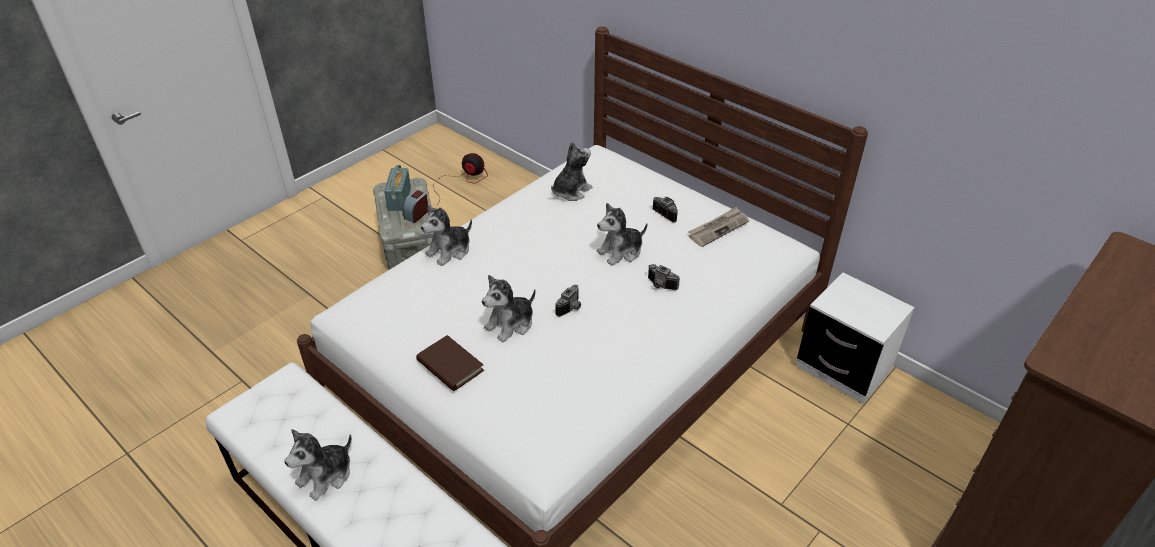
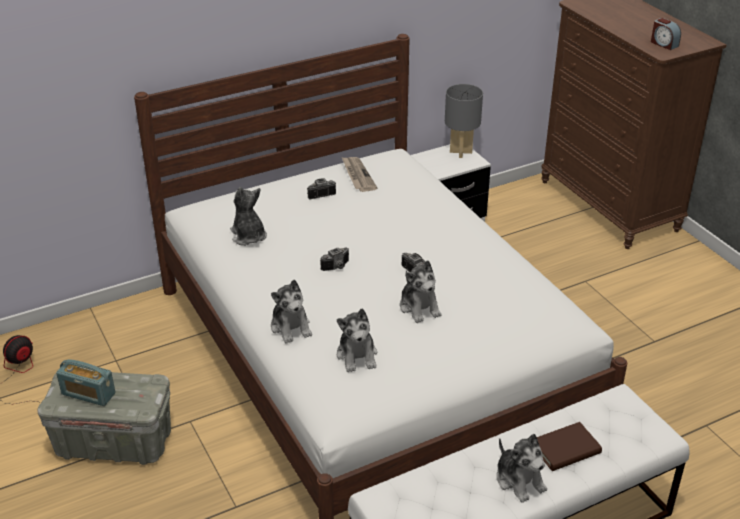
camera: 70 degrees left, 5 degrees down
(417, 214) = (130, 384): alarm clock -> alarm clock (664, 44)
(450, 366) = (455, 352): brown book -> brown book (566, 449)
(621, 252) = (358, 229): plush toy -> plush toy (357, 355)
(660, 286) = (413, 220): camera -> camera (337, 267)
(885, 311) = (461, 152): none -> grey table lamp

